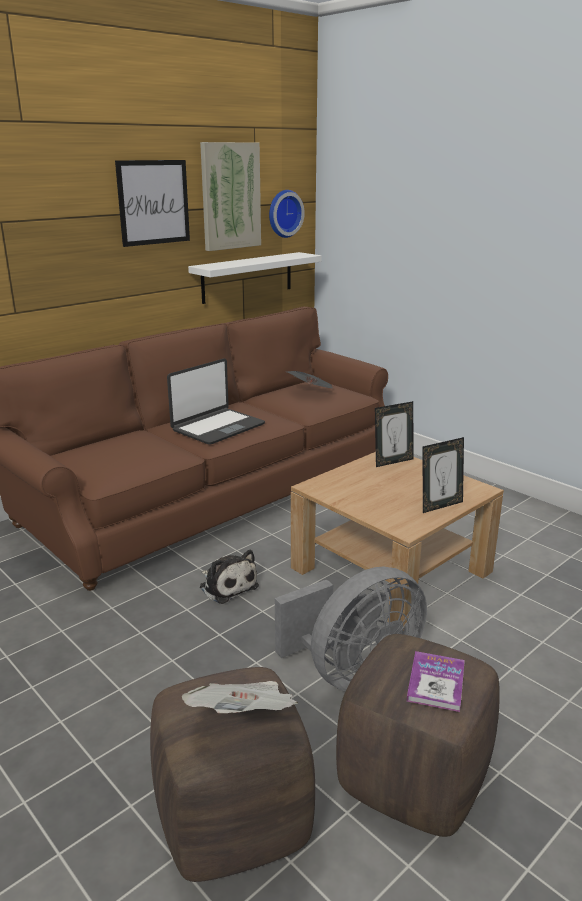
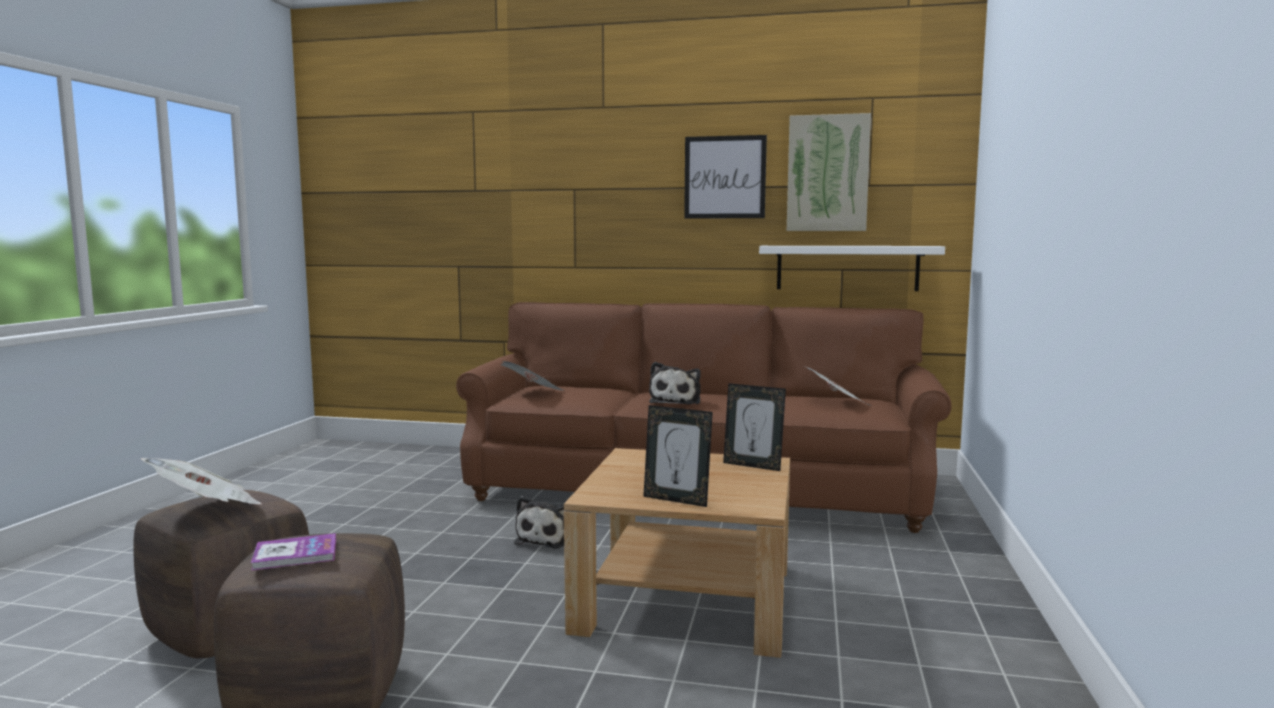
camera: 55 degrees right, 15 degrees down
(98, 464) = (533, 393): none -> newspaper
(217, 427) = (676, 401): laptop -> plush toy
(283, 213) = (912, 196): wall clock -> none
(353, 673) = (468, 628): grey fan -> none

